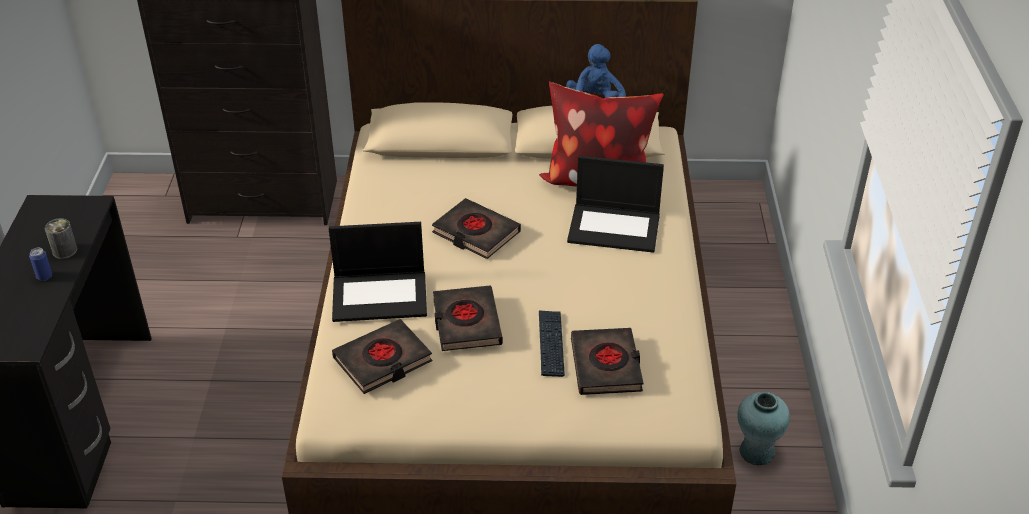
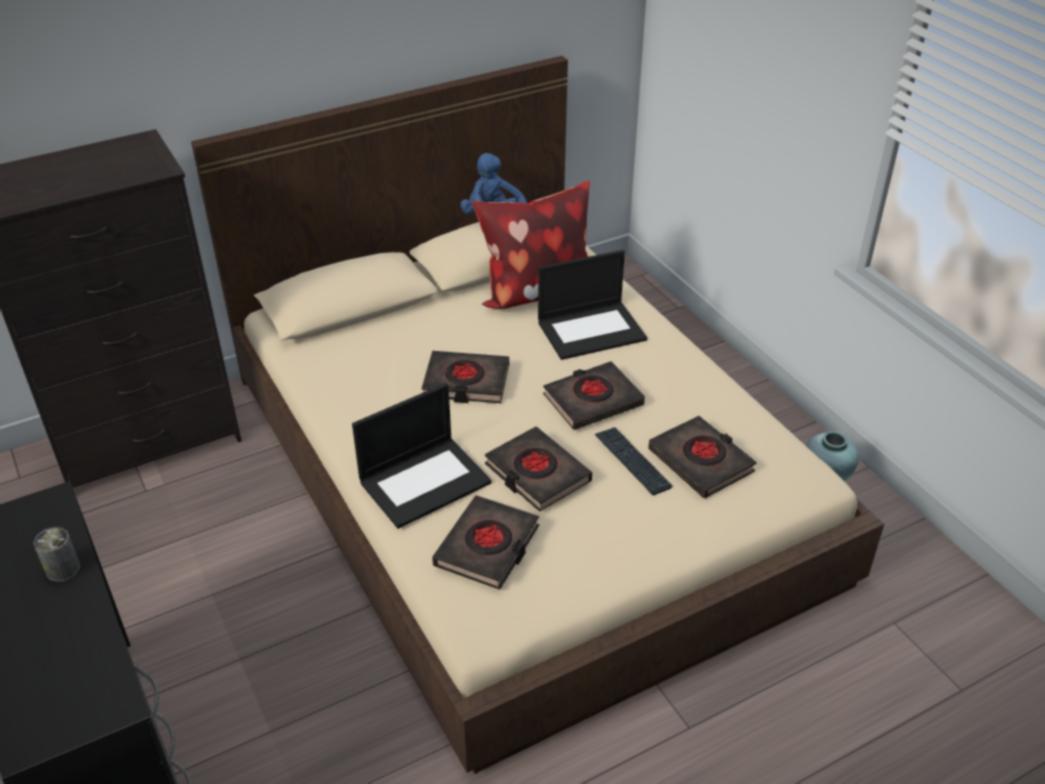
camera: 30 degrees left, 0 degrees up
(44, 276) = (63, 610): can -> none
(562, 284) = (592, 400): none -> black book

